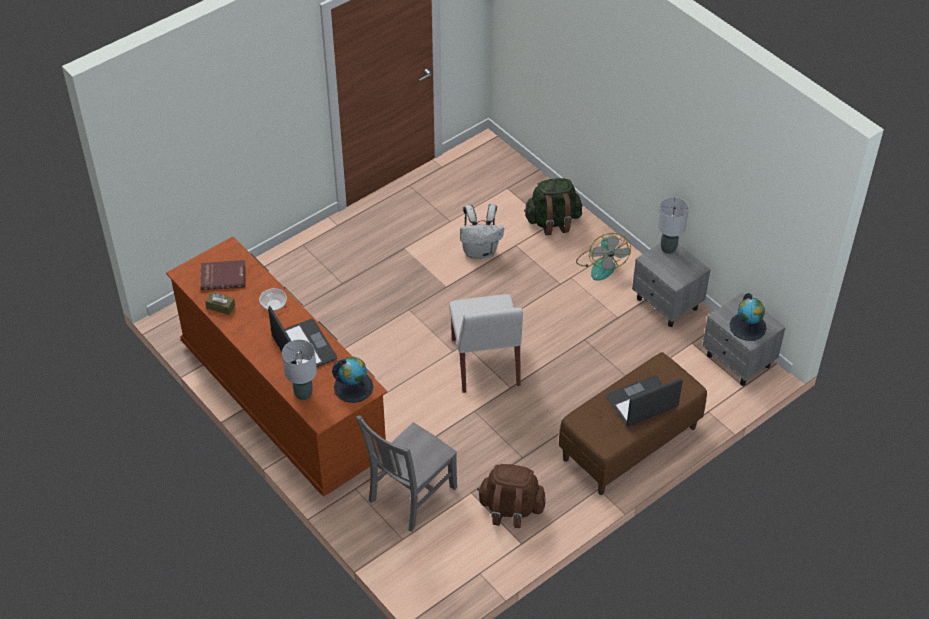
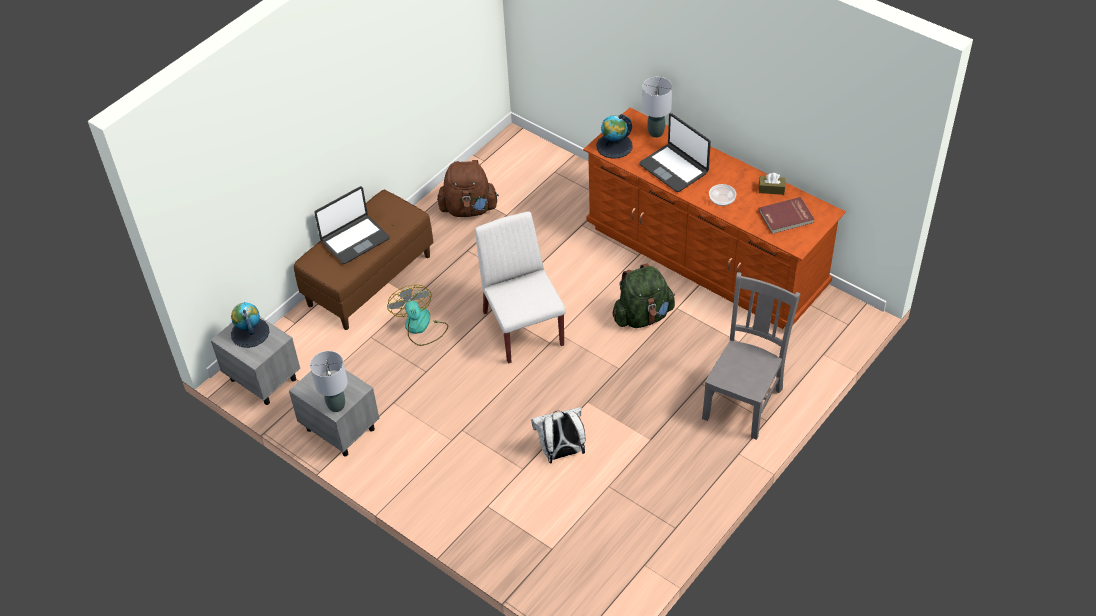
camera: 170 degrees right, 0 degrees up
(410, 496) = (558, 203): grey chair -> grey chair (744, 401)
(553, 222) = (485, 510): green backpack -> green backpack (643, 316)
(601, 264) = (419, 463): fan -> fan (420, 327)

